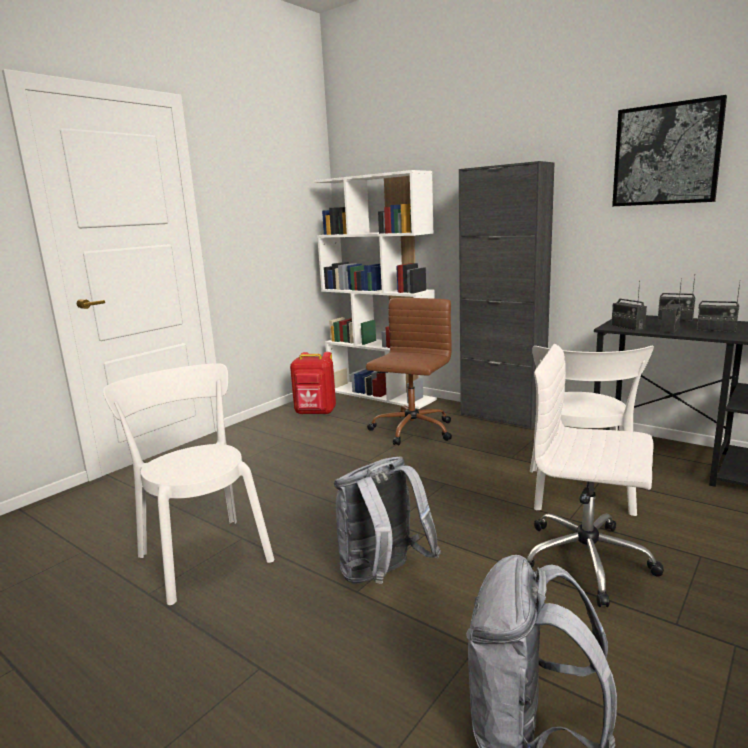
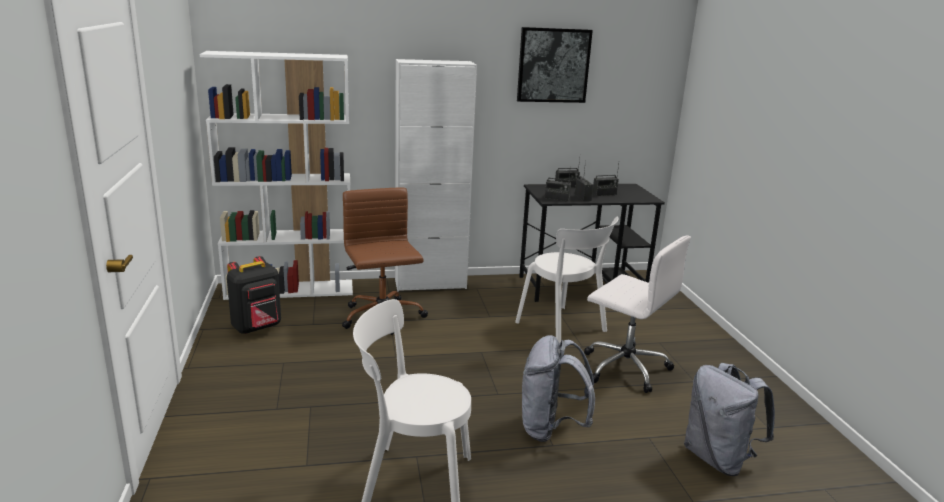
camera: 50 degrees left, 5 degrees up
(315, 413) = (257, 327): red backpack -> black backpack
(502, 416) = (430, 283): black cabinet -> white cabinet
(588, 560) = (624, 367): white office chair -> white office chair turned 120 degrees counterclockwise

